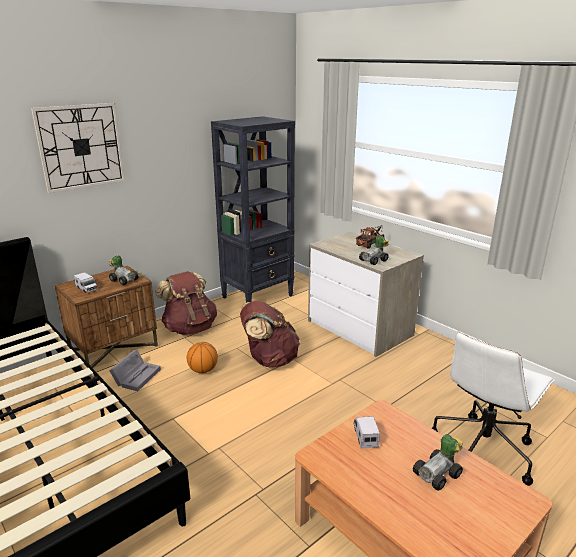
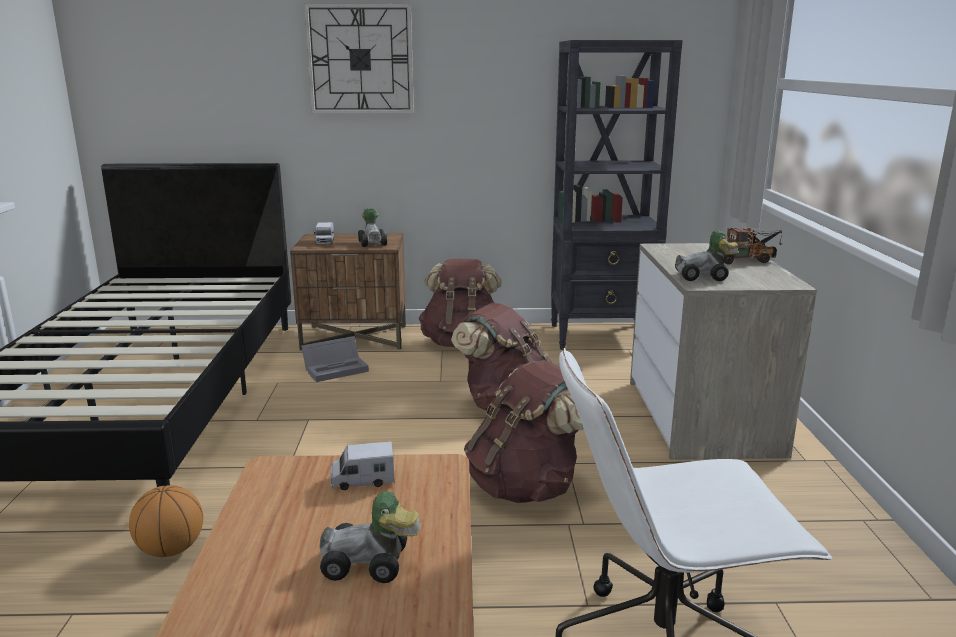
camera: 40 degrees right, 5 degrees down
(203, 370) = (410, 388): basketball -> basketball (171, 549)
(340, 401) = (526, 487): none -> brown backpack
(365, 436) = (362, 480): toy truck -> toy truck turned 135 degrees counterclockwise

